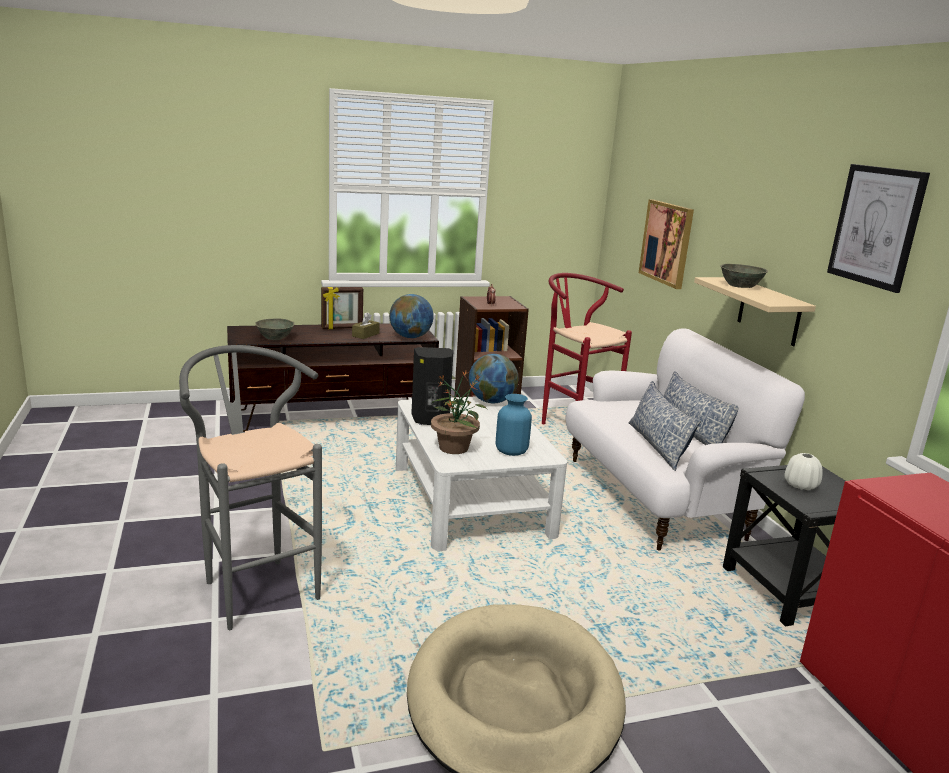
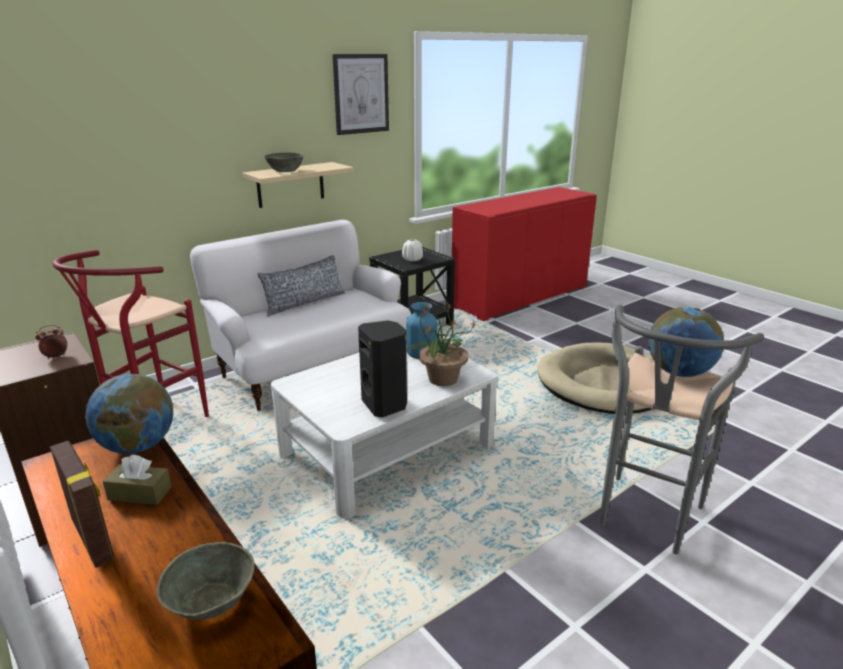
camera: 110 degrees left, 5 degrees up
(491, 401) = (298, 385): globe -> globe (679, 372)
(657, 445) = (347, 310): pillow -> none
(667, 243) = (106, 177): picture -> none

